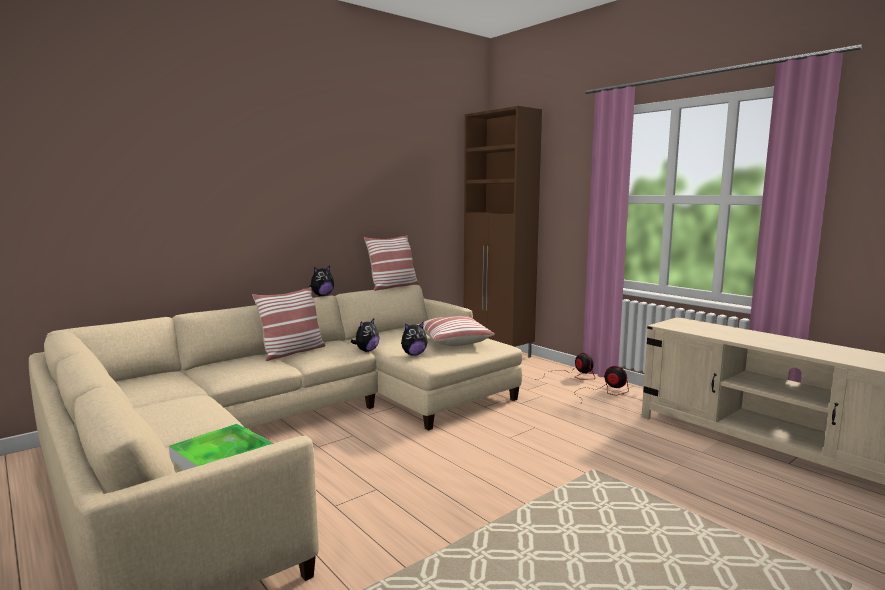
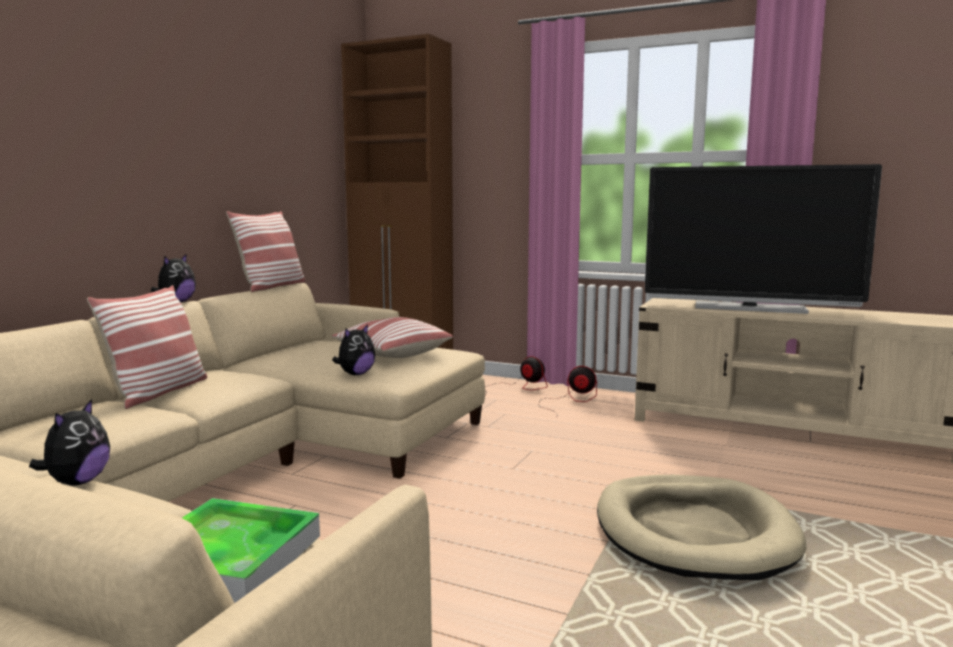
camera: 25 degrees left, 0 degrees up
(366, 351) = (276, 378): plush toy -> plush toy (77, 482)
(597, 513) = (693, 532): none -> beige dog bed
(746, 337) = (749, 308): none -> television

